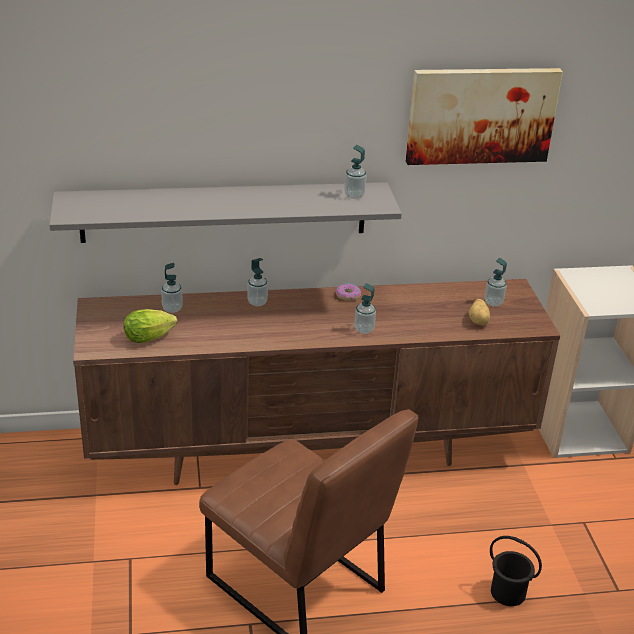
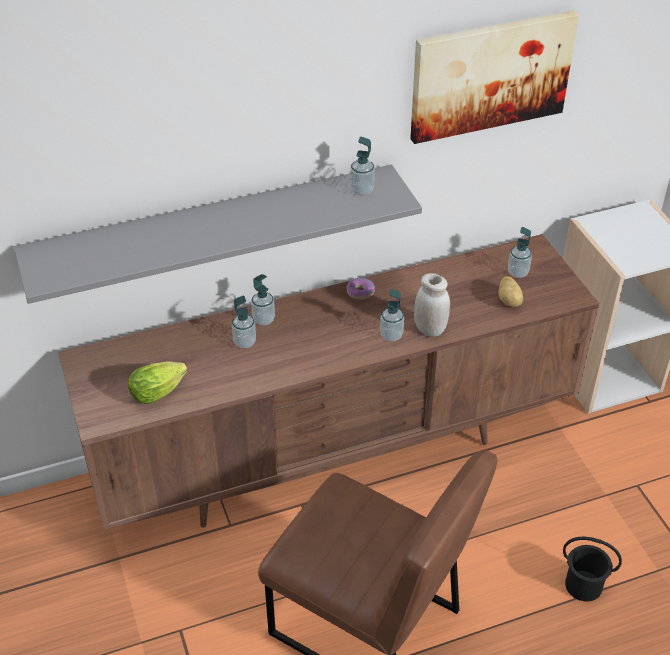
camera: 10 degrees left, 10 degrees up
(172, 308) = (171, 346): soap dispenser -> soap dispenser (244, 342)
(400, 330) = (430, 329): none -> white jar

